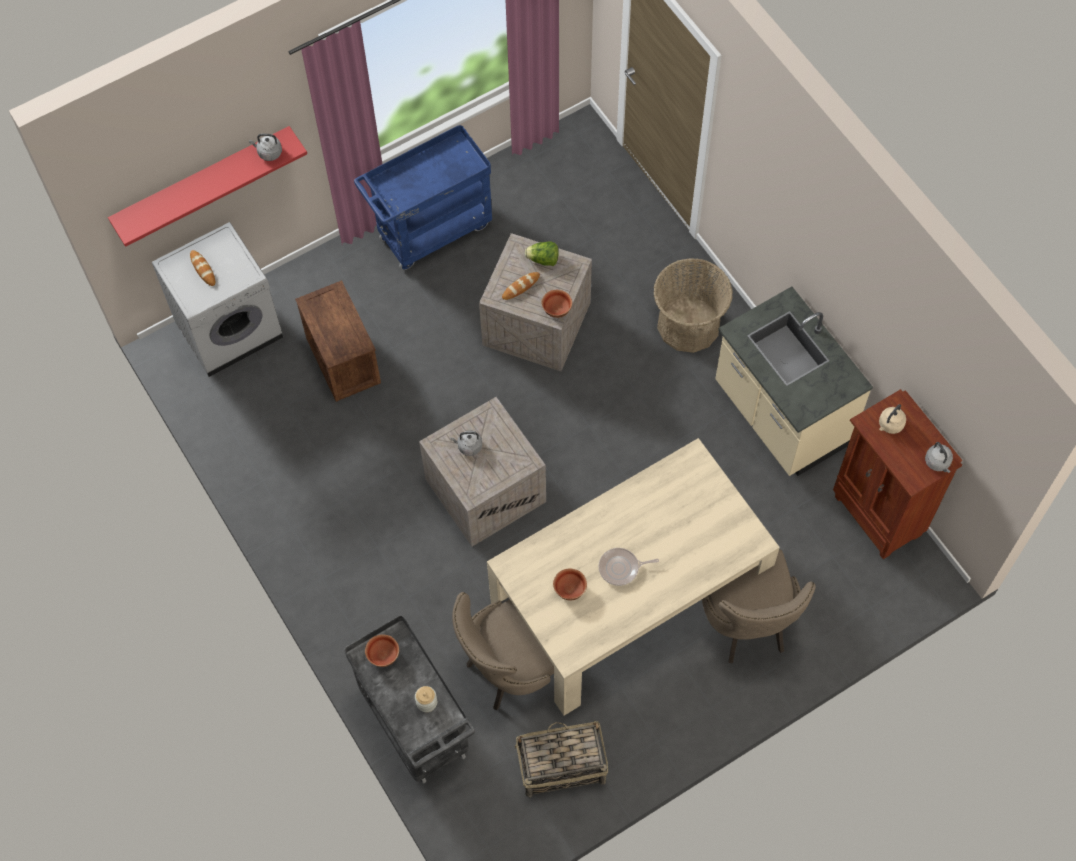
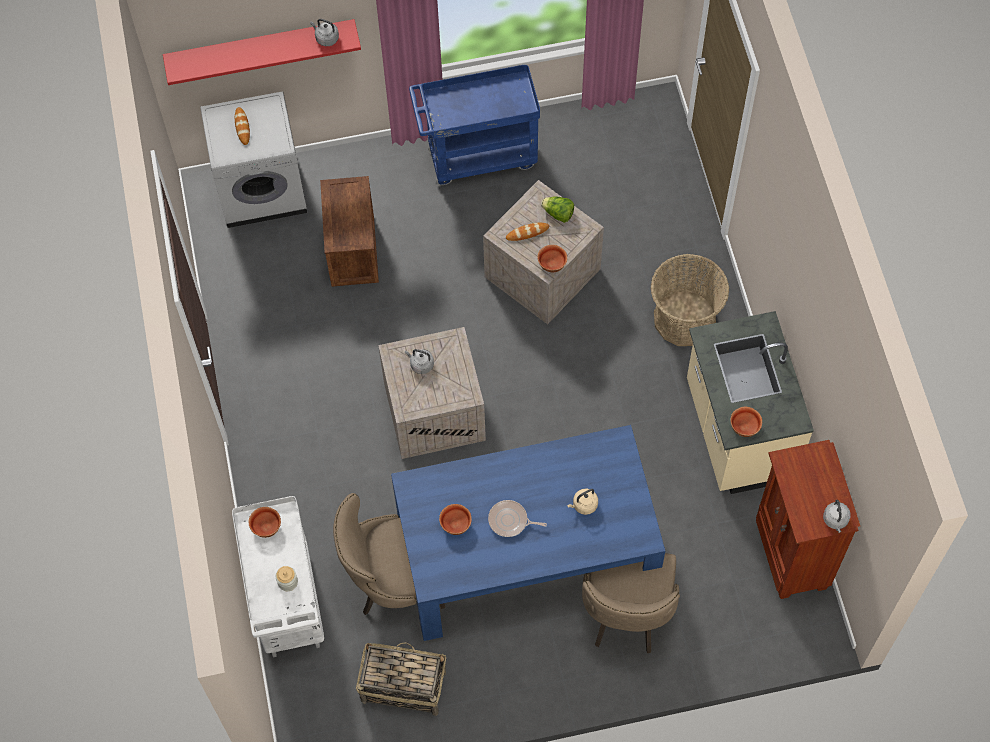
camera: 20 degrees right, 0 degrees up
(418, 728) = (288, 606): black cart -> white cart
(629, 597) = (526, 554): beige dining table -> blue dining table
(807, 405) = (744, 427): none -> bowl
(890, 425) = (804, 470): beige kettle -> beige kettle (583, 505)

